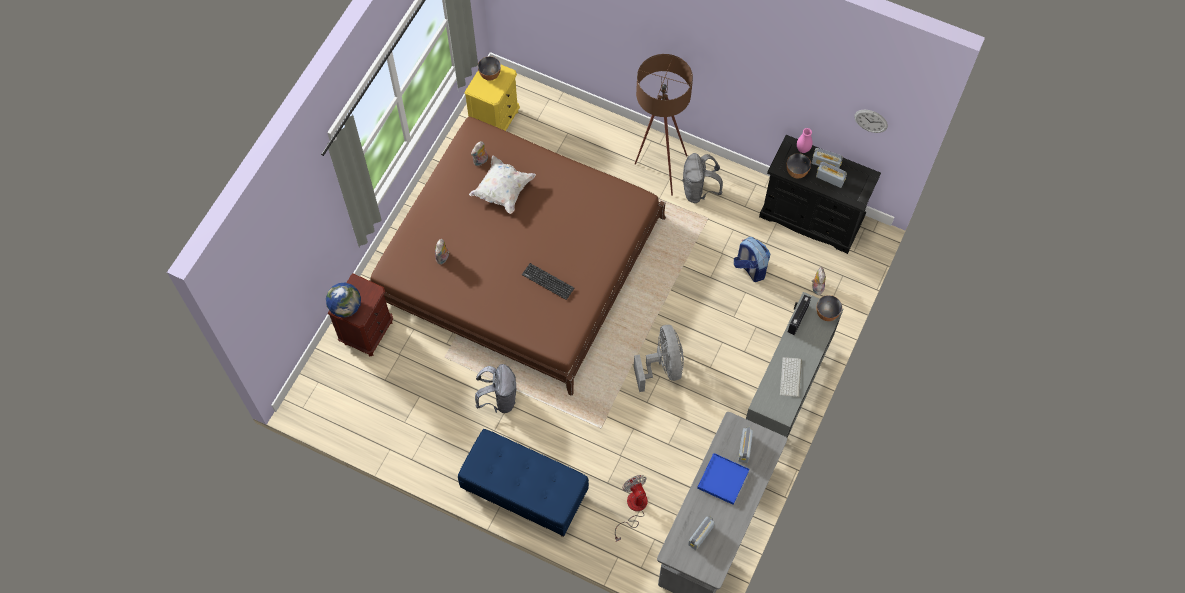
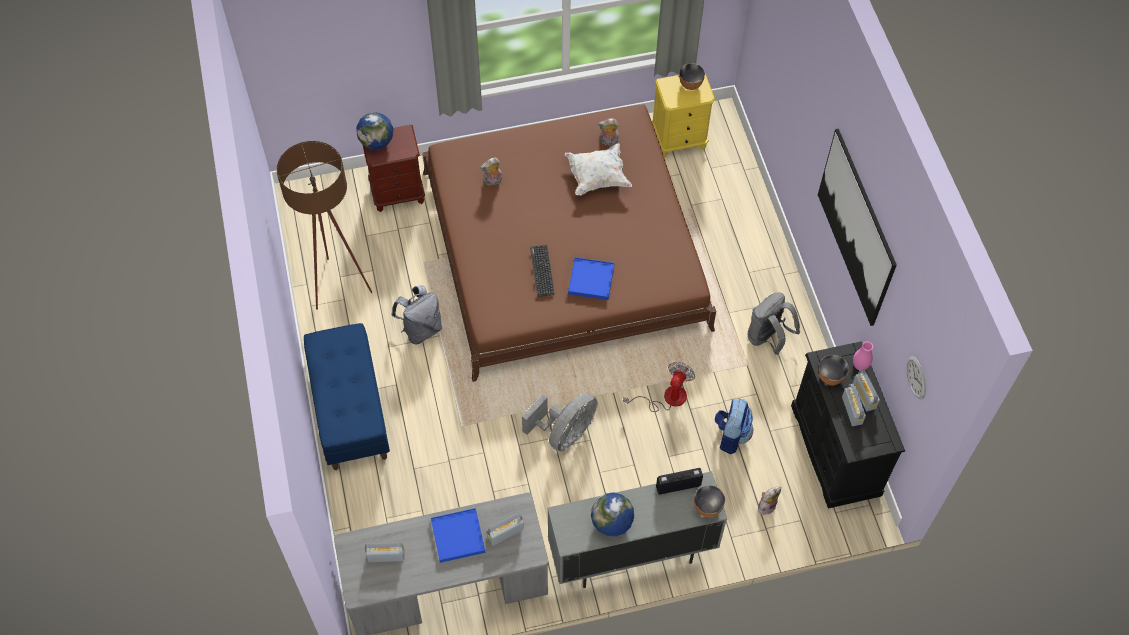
camera: 50 degrees right, 5 degrees down
(582, 257) = (591, 280): none -> blue tray
(633, 508) = (406, 507): fan -> fan (666, 398)
(658, 169) = (757, 291): brown floor lamp -> brown floor lamp (337, 280)
(737, 66) = (856, 227): none -> picture
(791, 378) = (611, 523): keyboard -> globe

